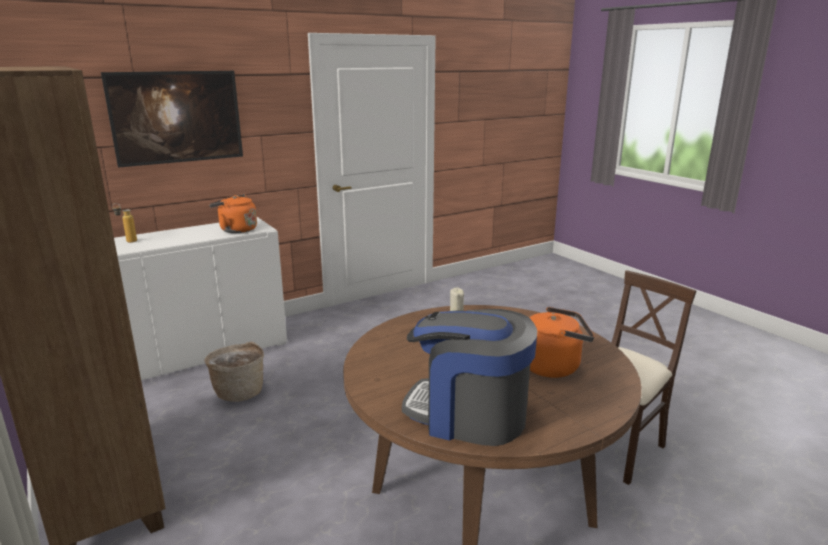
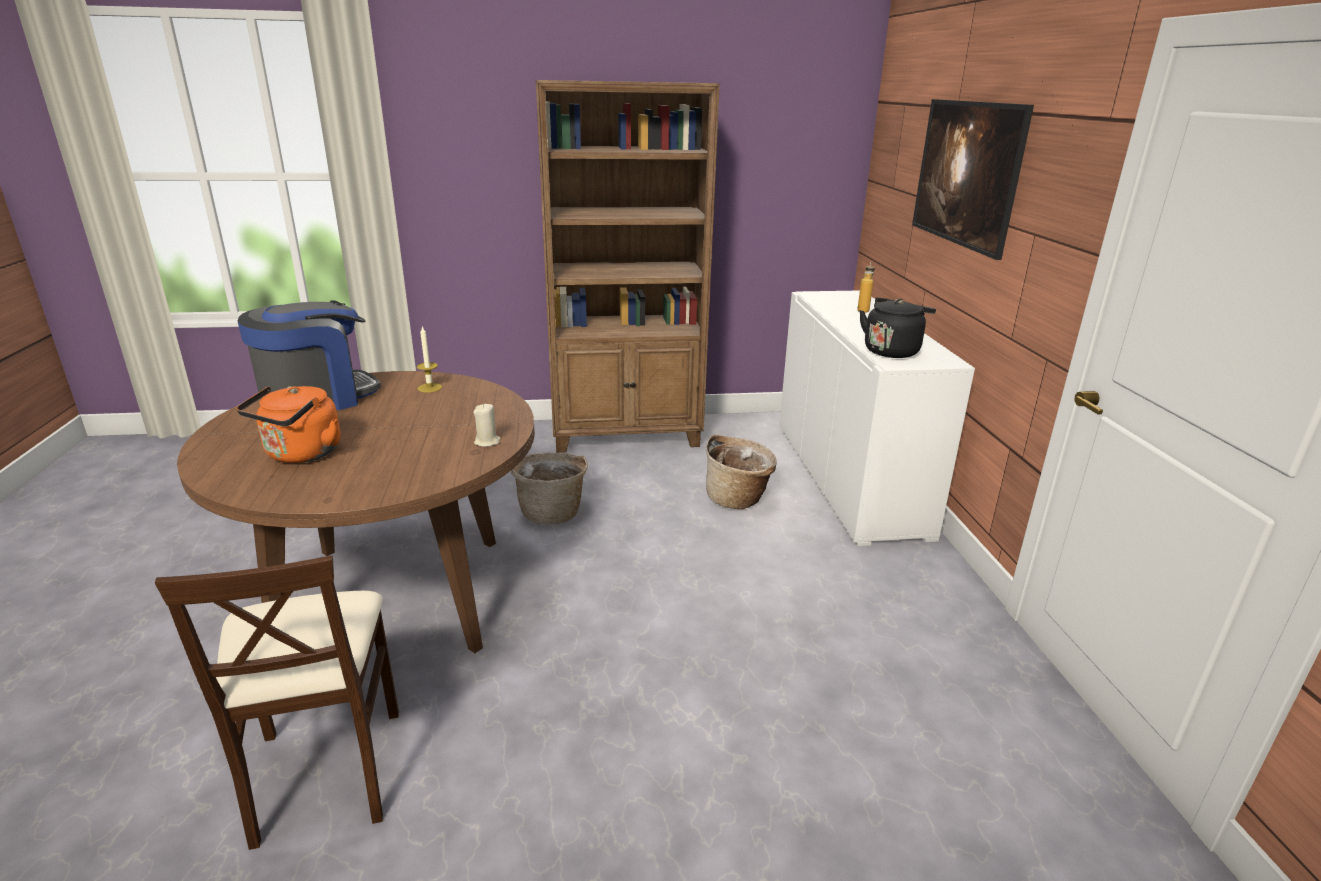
camera: 115 degrees right, 5 degrees up
(236, 230) = (892, 351): orange kettle -> black kettle
(304, 476) = (552, 512): none -> basket
(389, 370) = (430, 388): none -> candle

